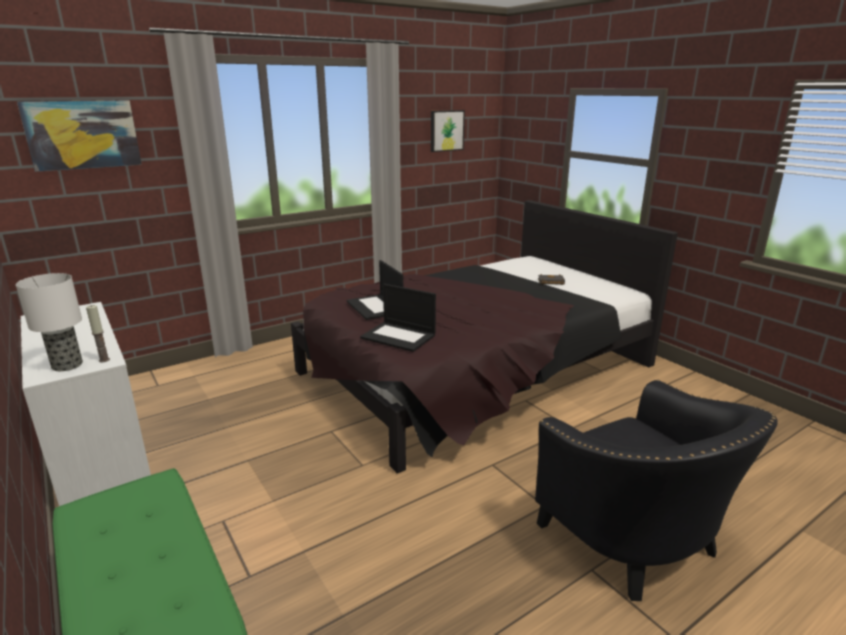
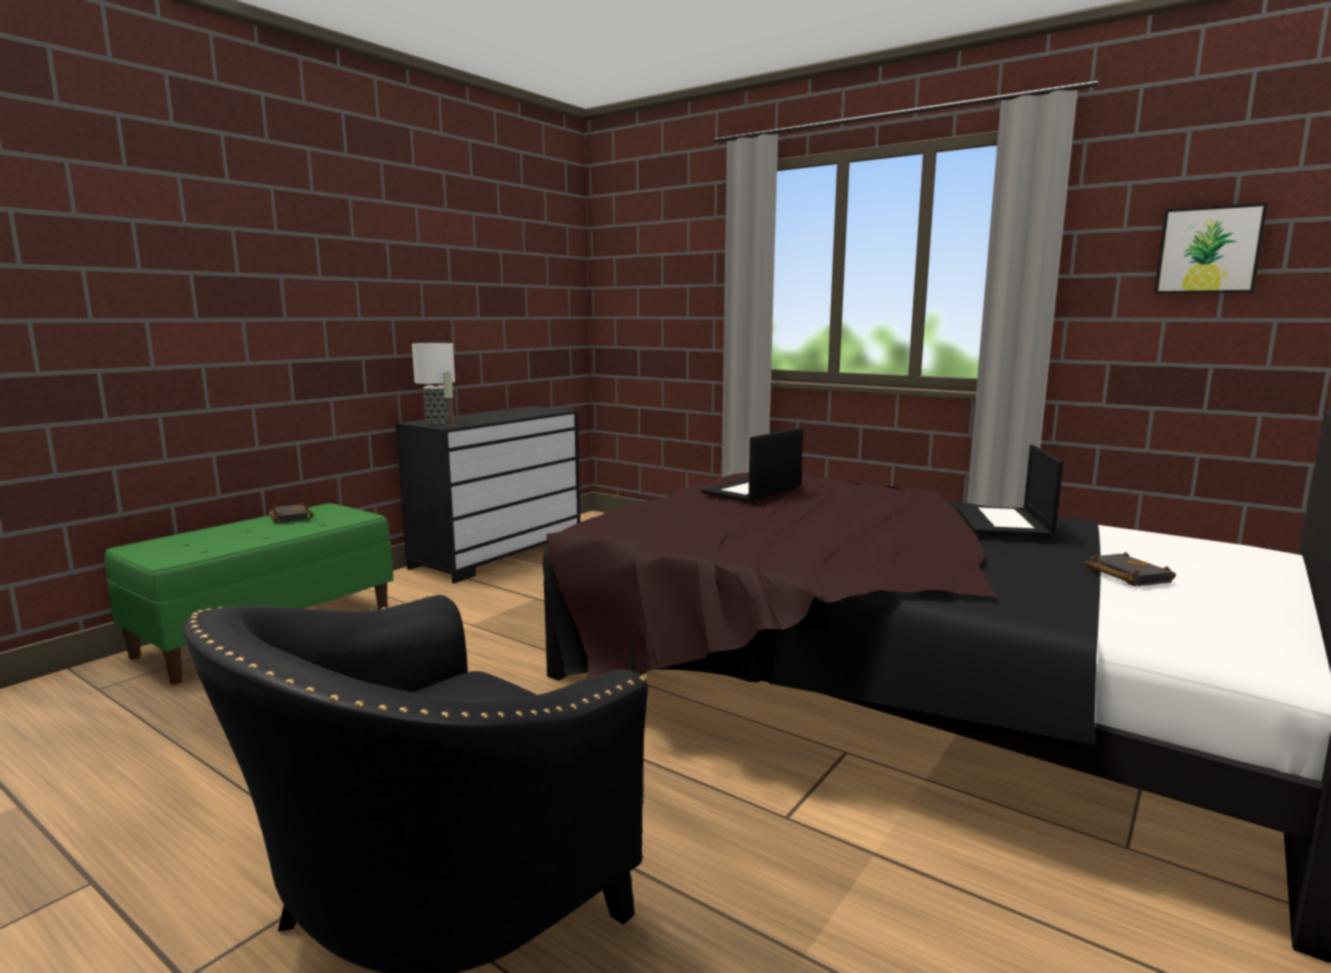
camera: 70 degrees right, 10 degrees down
(82, 134) = (658, 257): picture -> none
(98, 538) = (289, 517): none -> black book
(101, 467) = (498, 553): white dresser -> black dresser
(399, 336) = (664, 510): laptop -> laptop (1004, 522)

